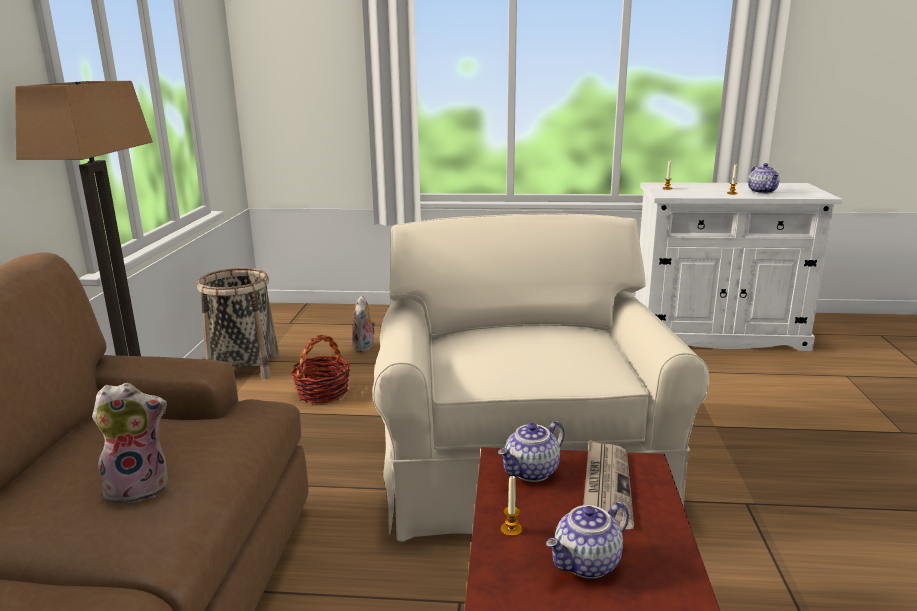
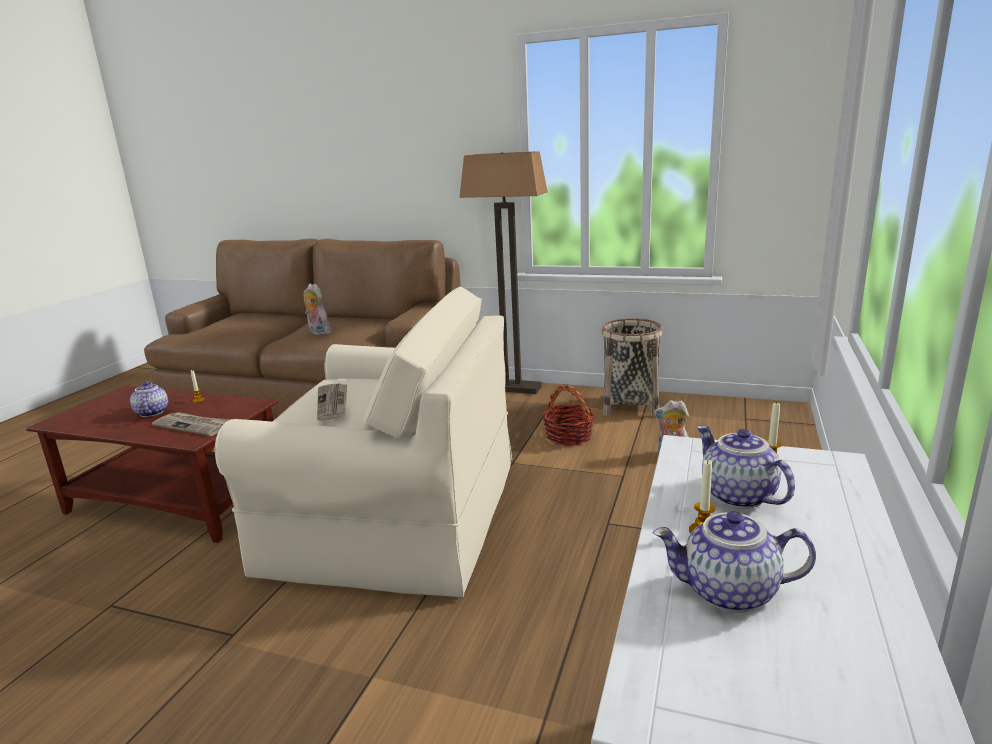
camera: 105 degrees right, 0 degrees up
(140, 487) = (318, 332): plush toy -> plush toy turned 135 degrees clockwise
(532, 472) = (233, 409): teapot -> teapot (736, 496)
(553, 349) = (333, 403): none -> newspaper

